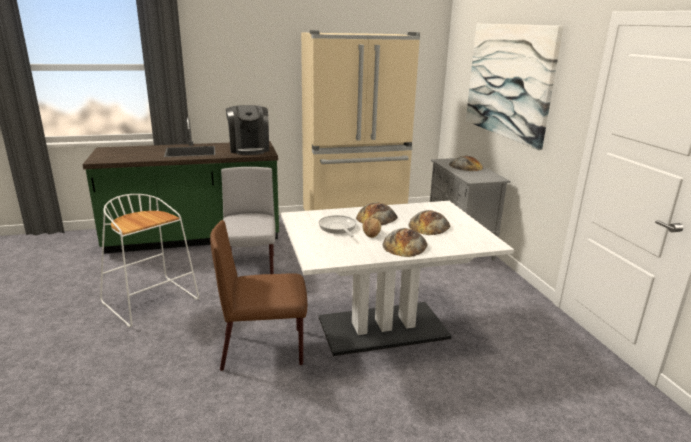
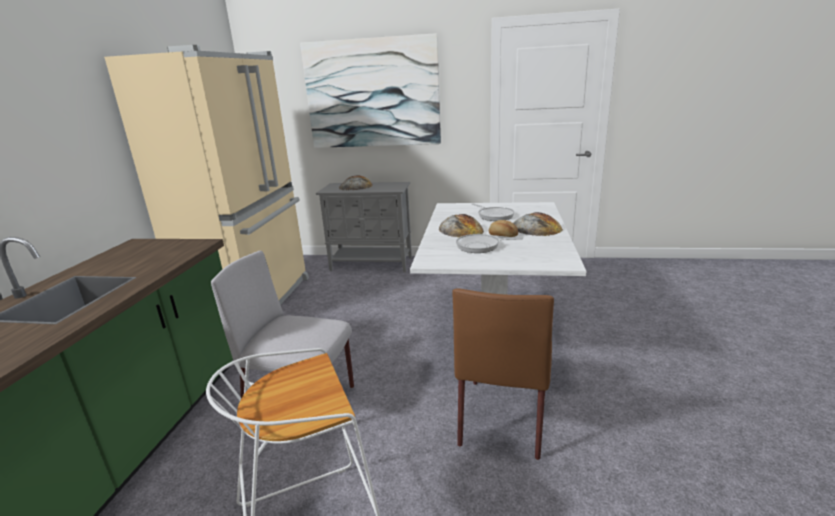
camera: 65 degrees left, 0 degrees up
(249, 149) = (152, 252): coffee machine -> none
(429, 225) = (494, 216): bread -> frying pan

